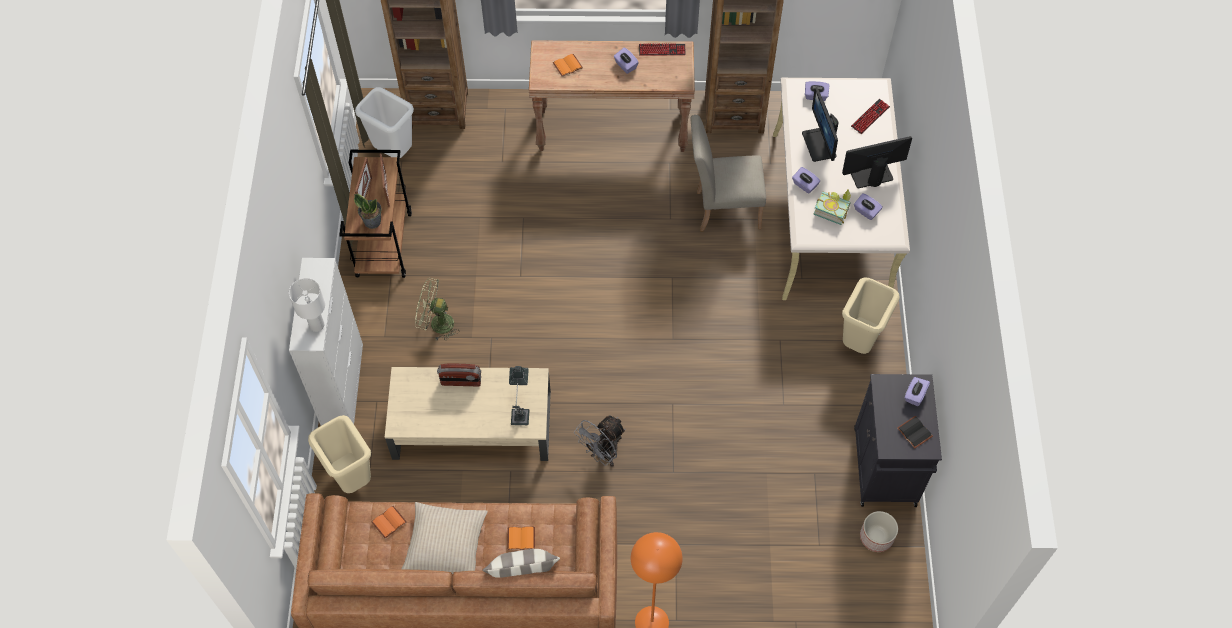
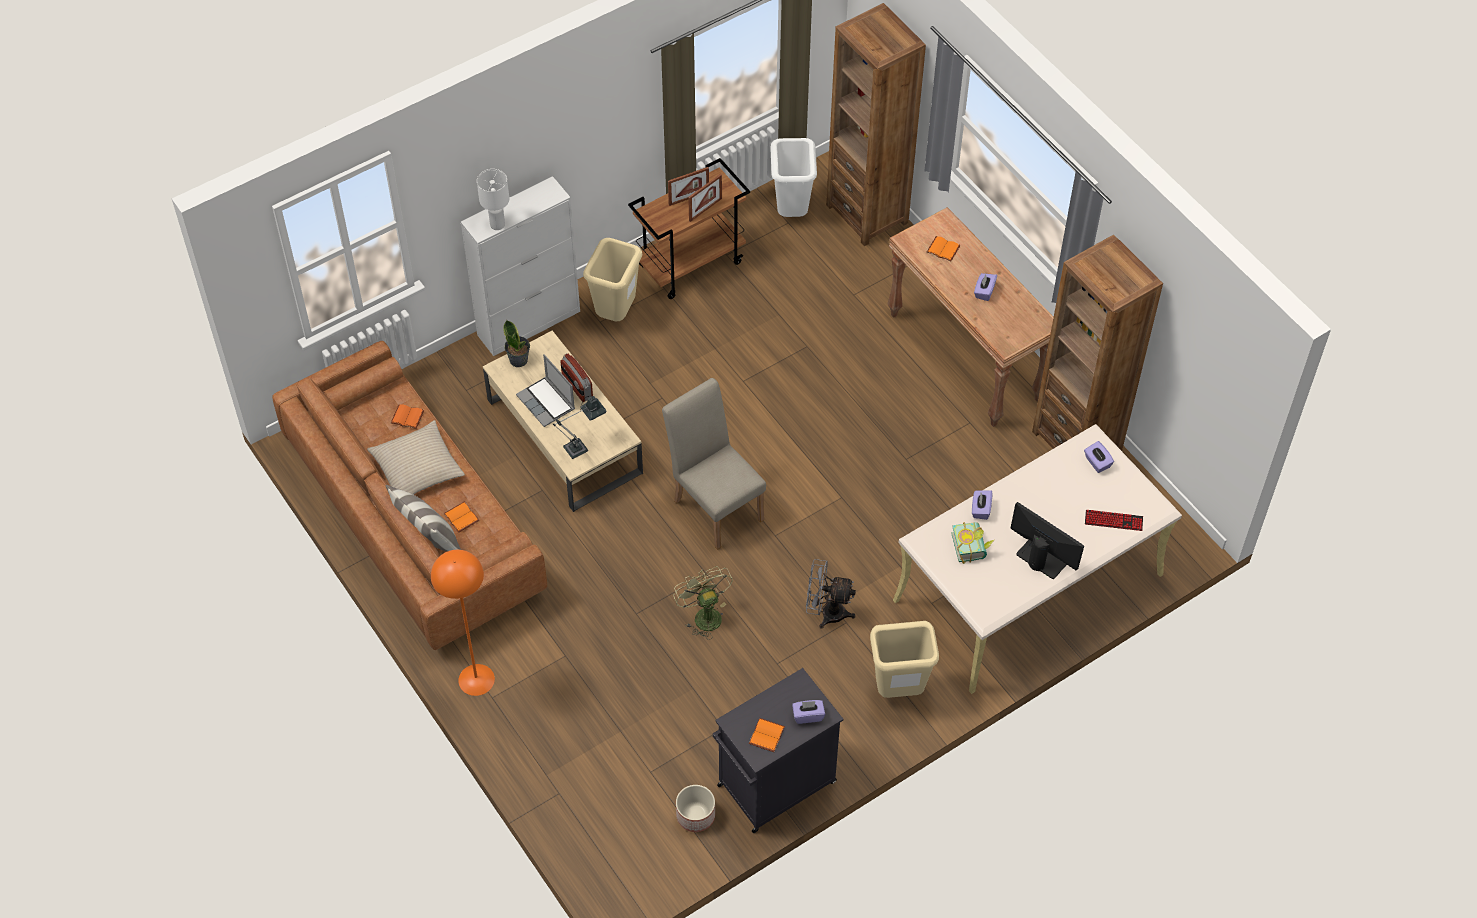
camera: 55 degrees right, 5 degrees down
(352, 478) = (448, 383): beige trash can -> beige trash can (616, 314)
(372, 221) = (665, 219): potted plant -> potted plant (519, 360)
(436, 324) = (642, 350): green fan -> green fan (704, 615)
(459, 411) = (547, 402): none -> laptop
(602, 453) = (612, 548): grey fan -> grey fan (826, 612)
(662, 50) = (1029, 309): keyboard -> none
(722, 209) = (954, 494): beige chair -> beige chair (715, 505)
(820, 144) = (1041, 497): monitor -> none
(866, 211) = (994, 576): purple tissue box -> none
(913, 432) = (766, 734): black book -> orange book

